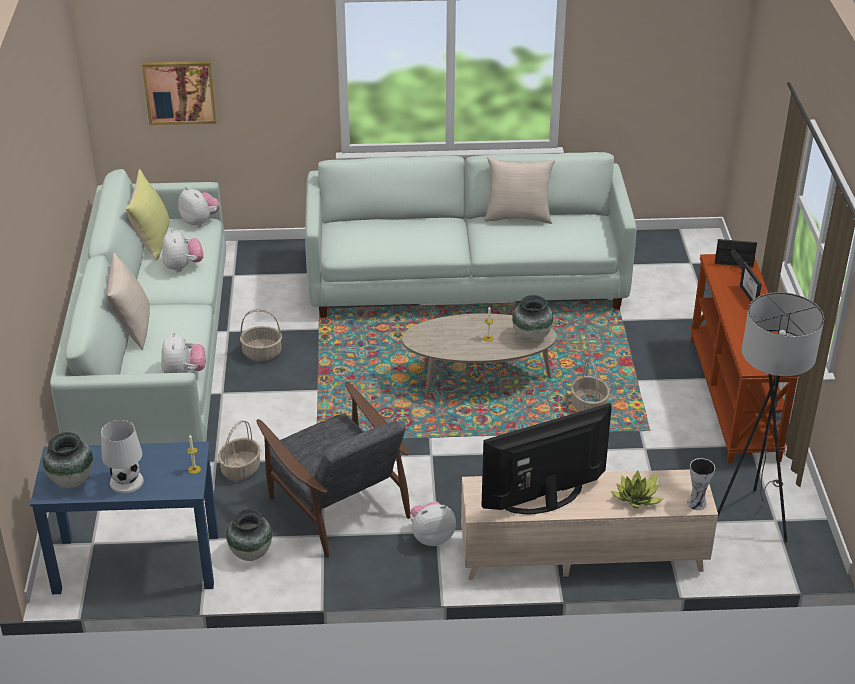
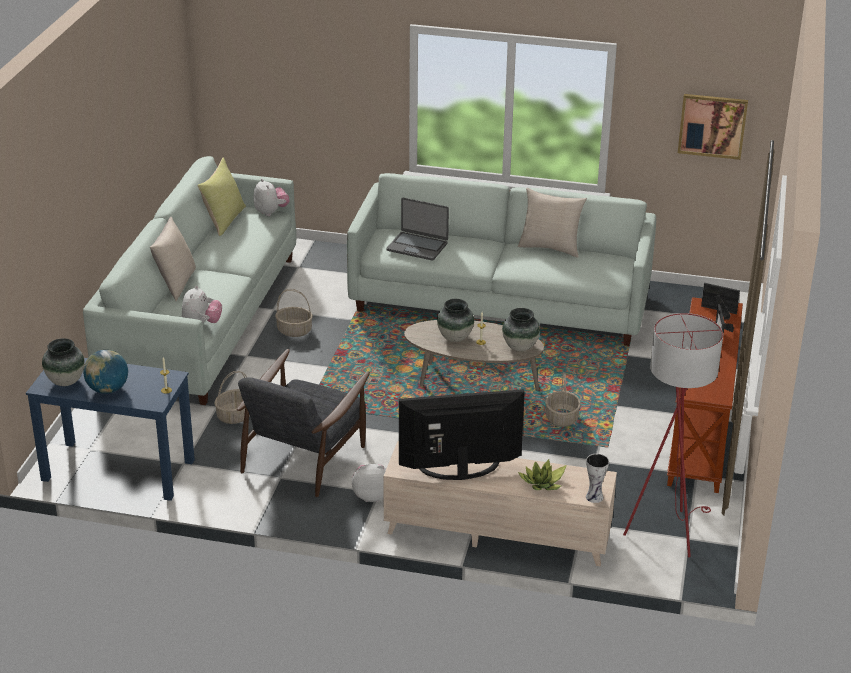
camera: 15 degrees right, 5 degrees down
(126, 481) = (107, 389): white table lamp -> globe
(180, 92) = (273, 97): picture -> picture (712, 126)
(183, 267) = (239, 244): plush toy -> none
(251, 553) = (214, 480): vase -> vase (455, 337)
(338, 504) = (304, 456): grey armchair -> grey armchair turned 45 degrees clockwise
(379, 238) = (417, 246): none -> laptop
(750, 515) = (666, 530): grey floor lamp -> red floor lamp

